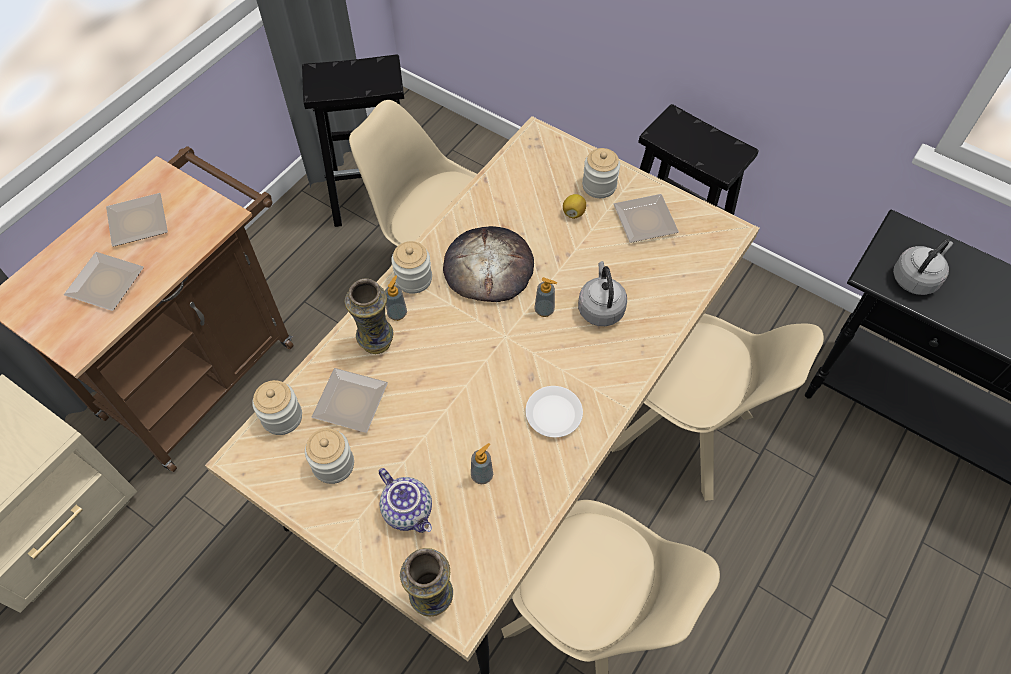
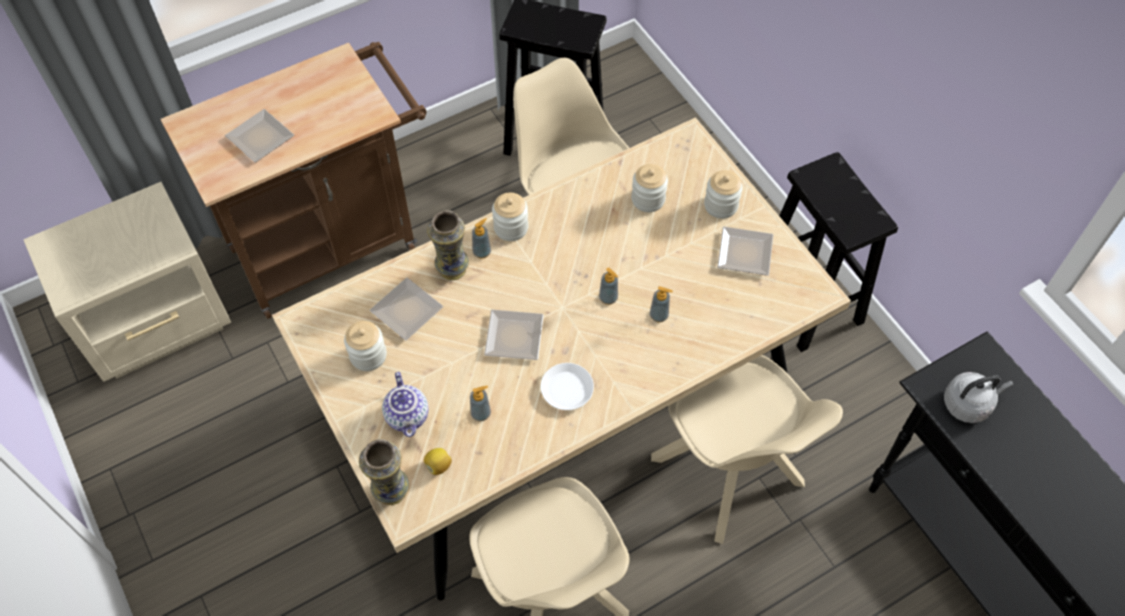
camera: 25 degrees right, 0 degrees up
(140, 223) = (309, 97): plate -> plate (516, 338)
(282, 417) = (347, 301): jar -> jar (648, 199)
(488, 267) = (580, 242): bread -> none
(573, 213) = (683, 221): lemon -> lemon (438, 465)
(600, 308) = (659, 315): grey kettle -> soap dispenser

